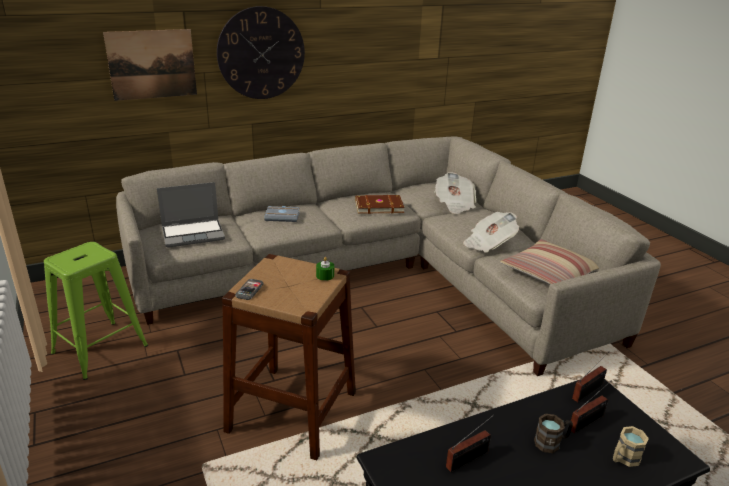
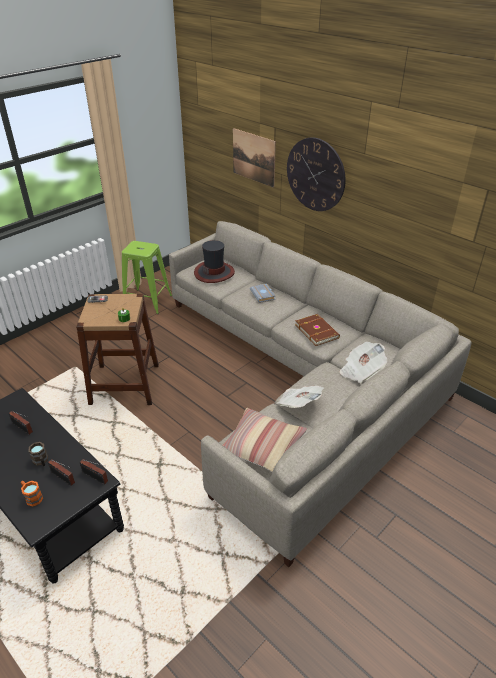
camera: 70 degrees right, 10 degrees up
(194, 234) = (214, 272): laptop -> hat
(623, 459) = (32, 497): beige mug -> orange mug

